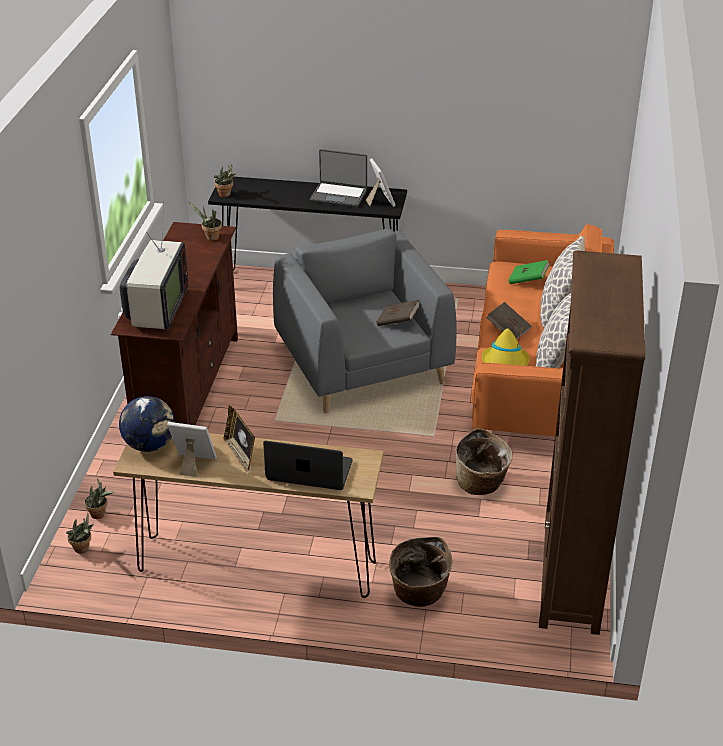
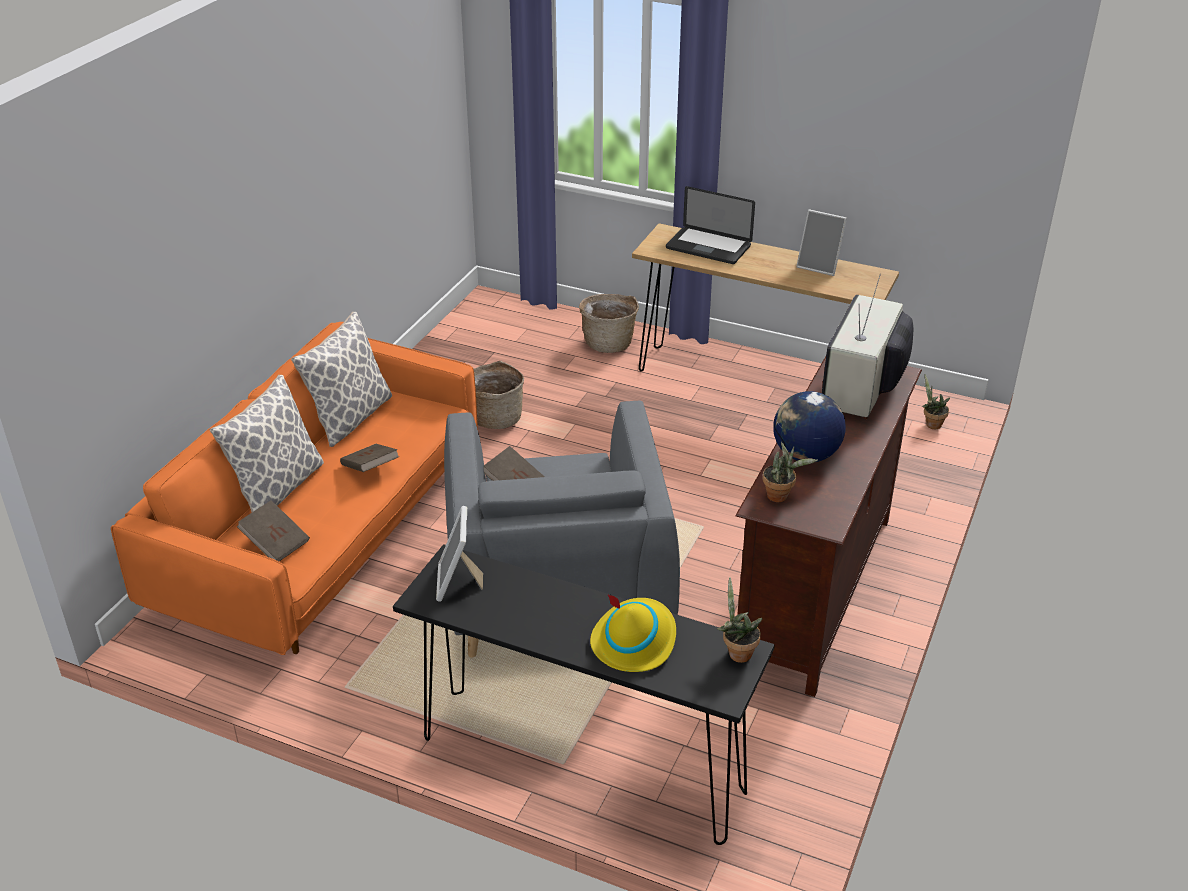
camera: 165 degrees left, 0 degrees up
(100, 514) = (918, 453): potted plant -> none
(150, 445) = (863, 286): globe -> globe (805, 455)
(241, 455) = (771, 267): picture frame -> none
(339, 195) = (524, 611): laptop -> none
(505, 363) = (410, 426): yellow hat -> yellow hat (634, 640)
(528, 280) = (275, 543): green book -> brown book
(570, 576) = (465, 335): brown bookcase -> none

